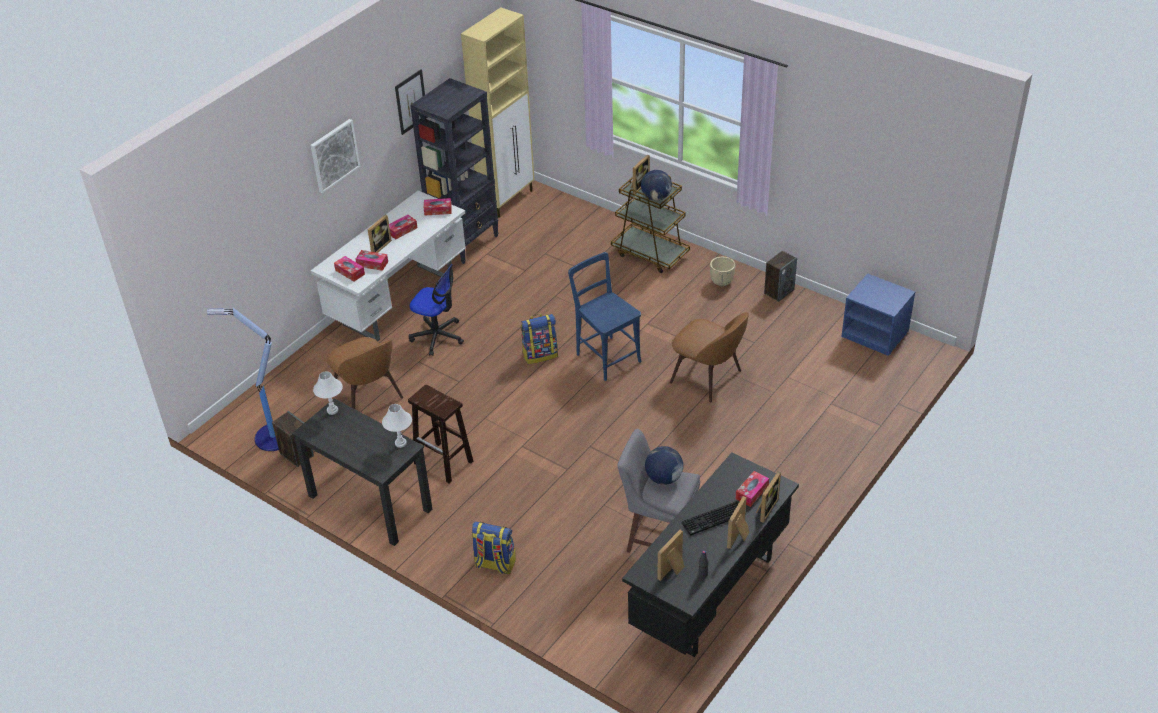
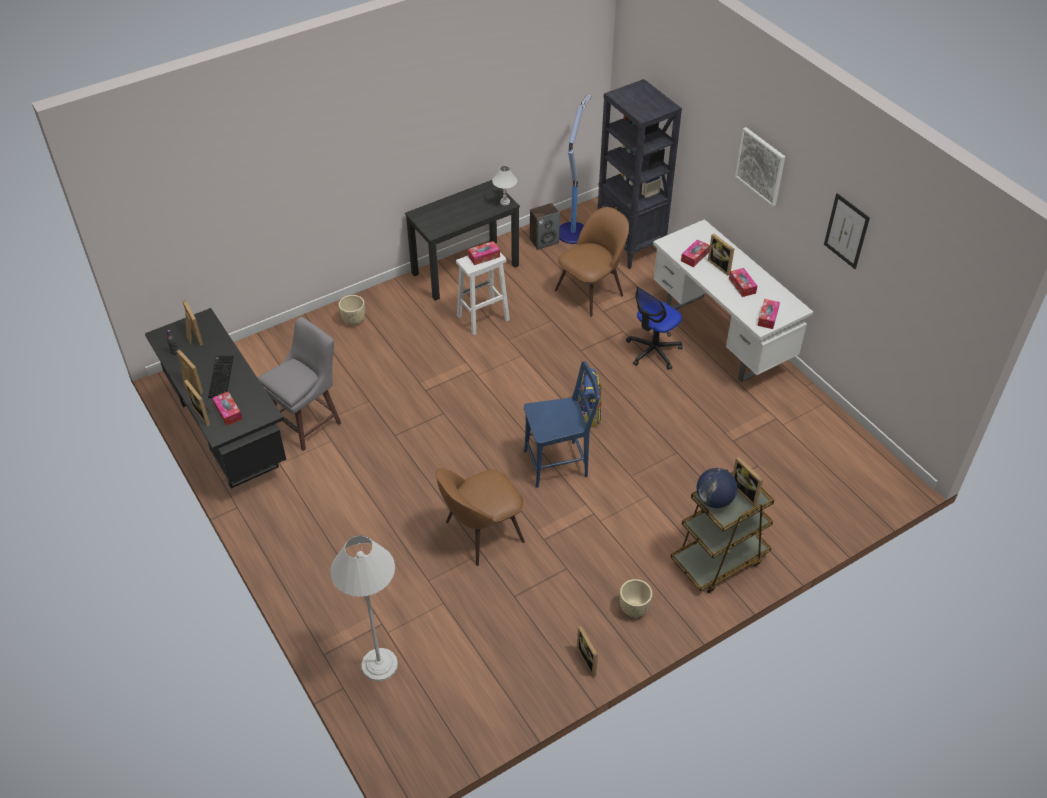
camera: 110 degrees right, 5 degrees up
(350, 272) = (688, 241): tissue box -> tissue box (484, 256)
(368, 397) = (591, 291): brown chair -> brown chair turned 150 degrees clockwise
(401, 443) = (441, 229): white table lamp -> none
(444, 463) = (482, 318): brown stool -> white stool
(465, 242) = (804, 406): black bookcase -> black bookcase (630, 247)
(494, 564) = (354, 321): backpack -> beige planter
(507, 200) = (877, 462): beige cabinet -> none
(663, 478) = (301, 376): globe -> none
(779, 291) = (590, 660): speaker -> picture frame
(864, 391) = (379, 665): none -> white floor lamp
(875, 334) = (463, 726): blue nightstand -> none

